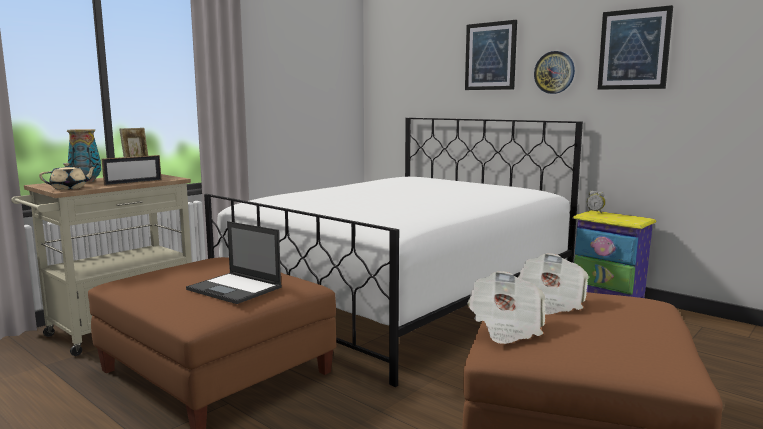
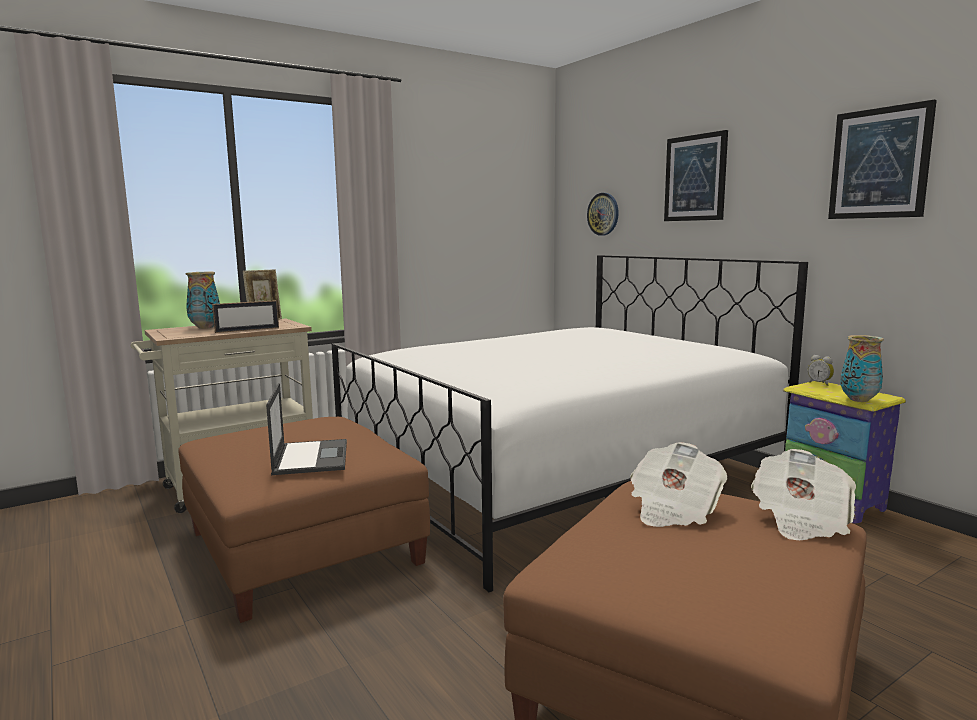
camera: 15 degrees right, 0 degrees up
(70, 188) = (178, 335): beige teapot -> none
(235, 288) = (311, 457): laptop -> laptop turned 150 degrees counterclockwise
(506, 328) = (584, 540): newspaper -> newspaper (800, 520)
(554, 72) = (773, 197): wall clock -> wall clock (603, 214)
(628, 221) = (858, 400): none -> vase

